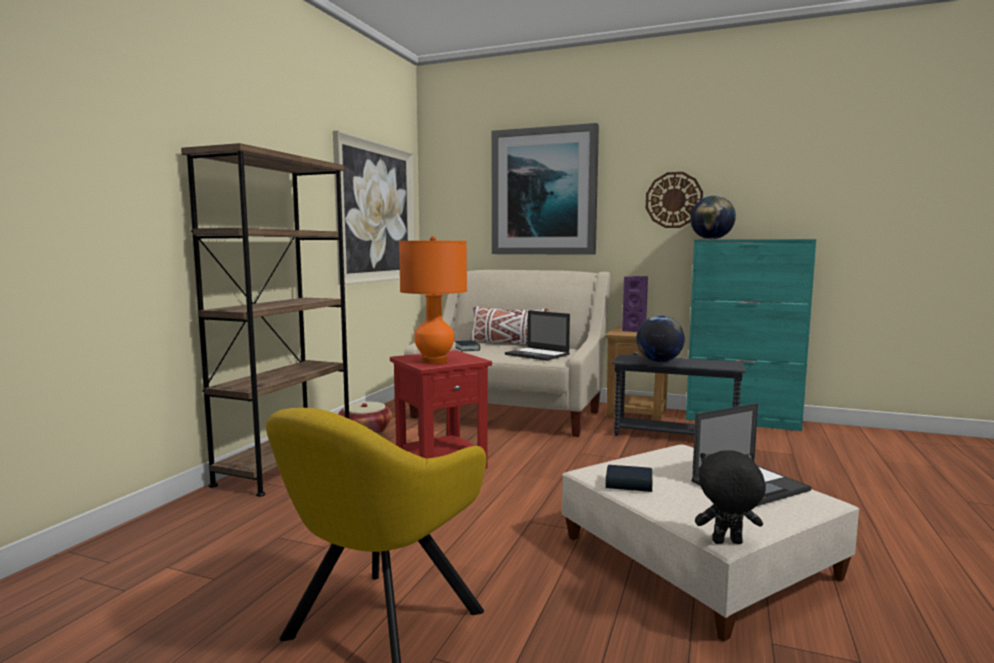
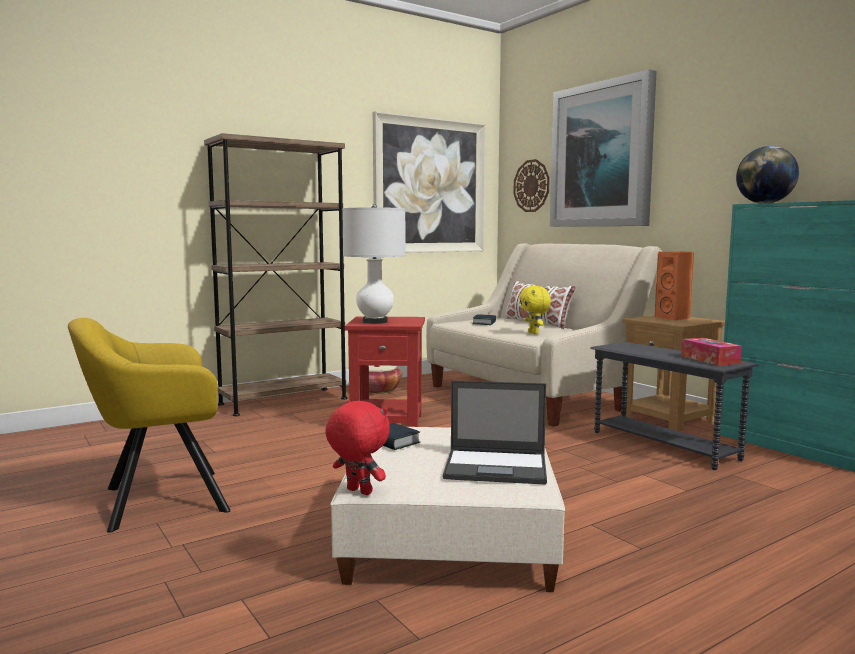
camera: 35 degrees right, 0 degrees up
(435, 361) = (375, 322): orange table lamp -> white table lamp
(538, 354) = (534, 333): laptop -> yellow plush toy
(636, 330) = (674, 318): purple speaker -> orange speaker
(659, 361) = (645, 351): globe -> none
(673, 200) = (734, 155): wall clock -> wall clock (531, 186)
(713, 363) = (710, 359): none -> tissue box
(727, 543) = (358, 492): black plush toy -> red plush toy

